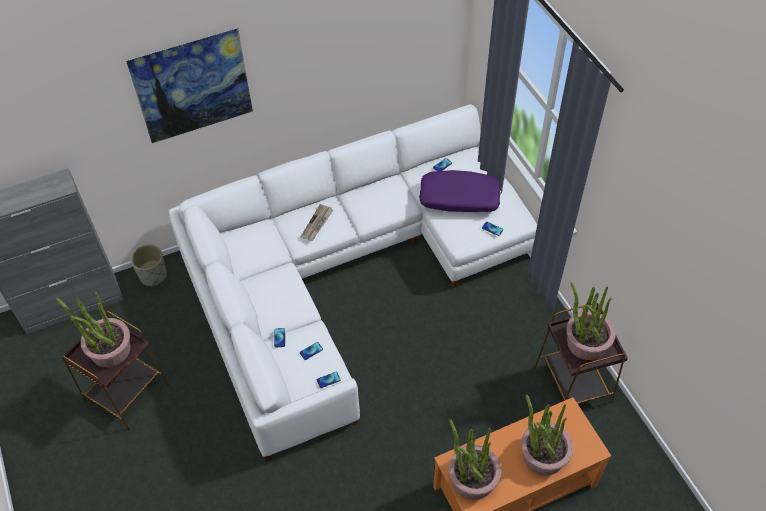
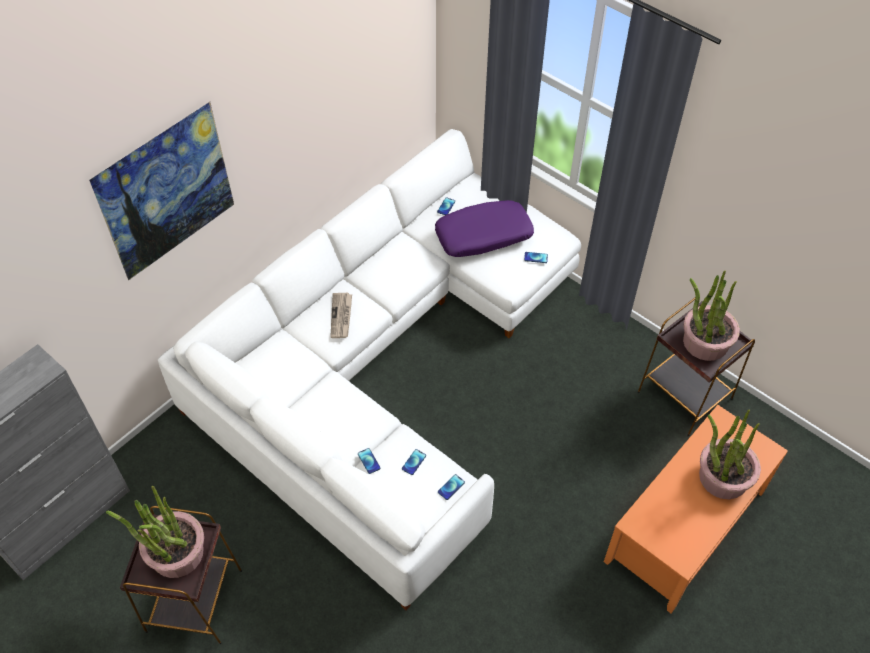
camera: 25 degrees left, 0 degrees up
(153, 275) = (153, 448): grey planter -> none
(472, 478) = (667, 532): potted plant -> none

